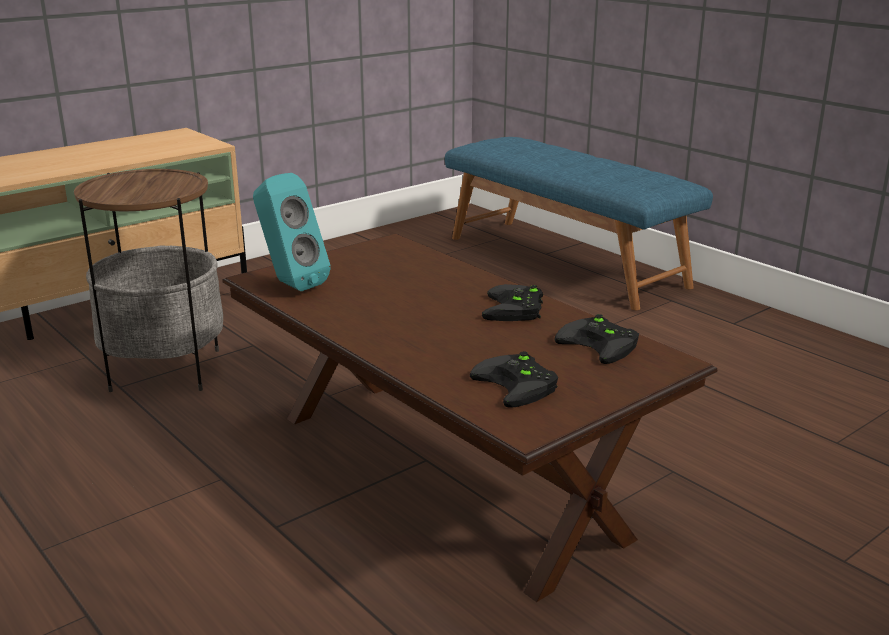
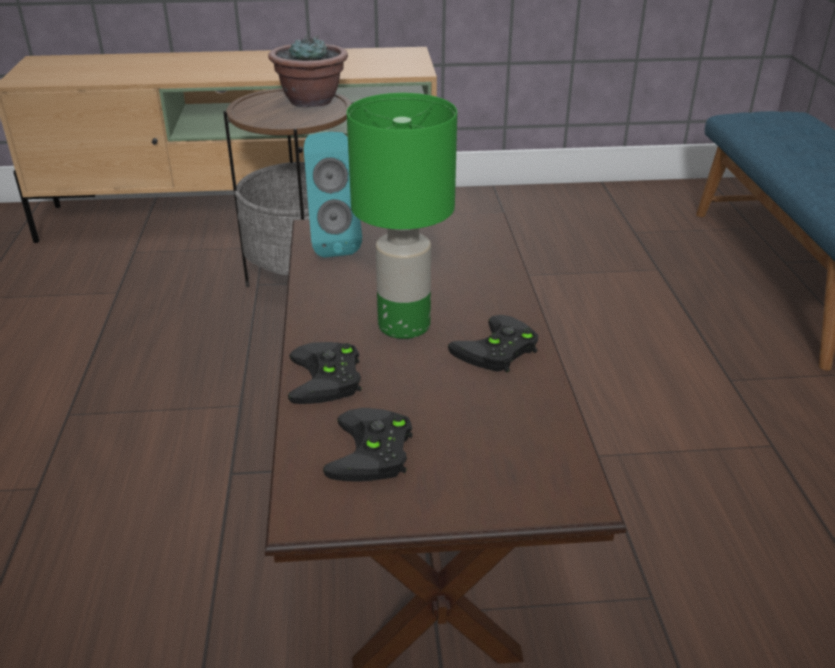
camera: 35 degrees right, 10 degrees up
(156, 178) = (311, 101): none -> potted plant
(427, 314) = (404, 324): none -> green table lamp
(602, 345) = (527, 436): black game controller -> black game controller (328, 379)

